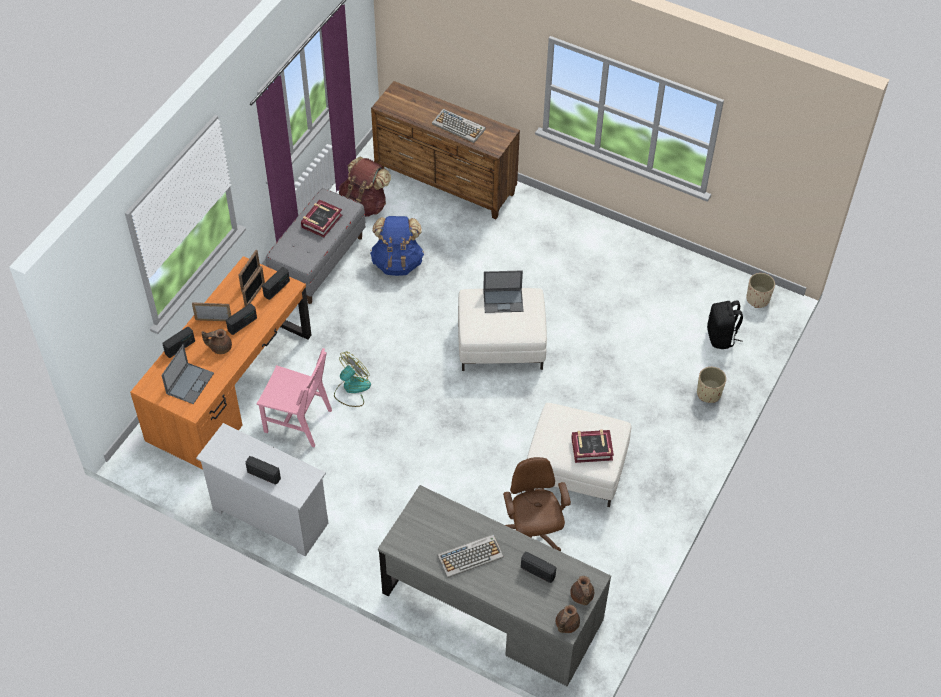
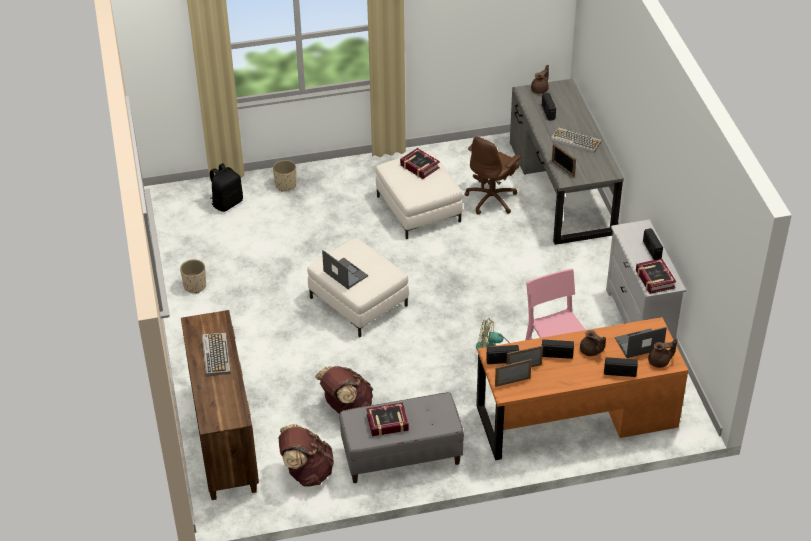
camera: 130 degrees left, 10 degrees down
(213, 320) = (574, 373): picture frame -> picture frame (562, 169)
(231, 446) = (654, 279): none -> book
(397, 262) = (346, 407): blue backpack -> brown backpack
(566, 625) = (564, 86): brown teapot -> brown teapot (660, 362)
(758, 299) = (170, 203): beige planter -> beige planter (195, 286)

